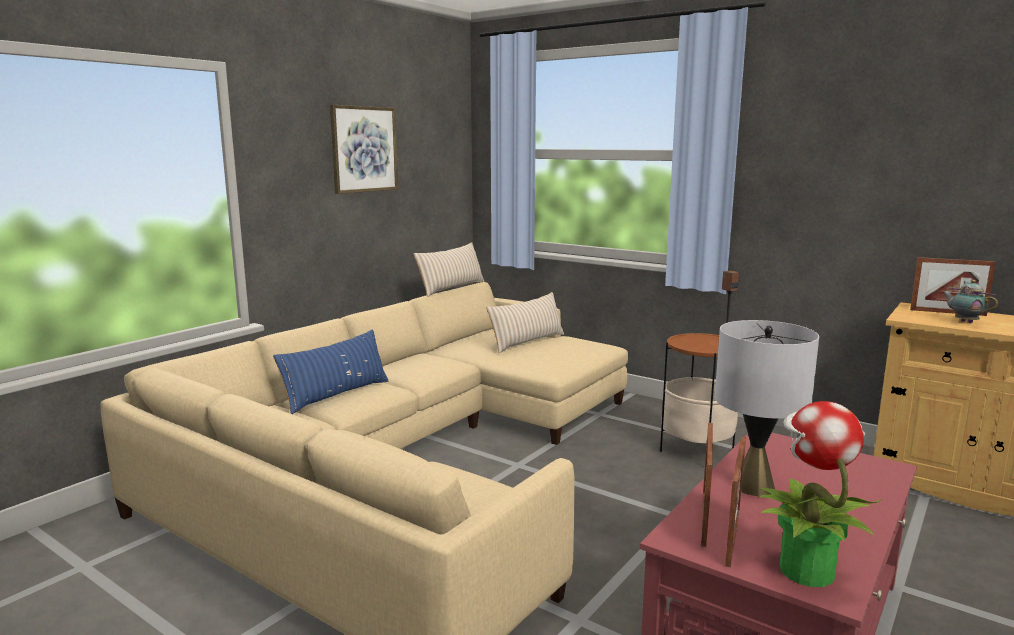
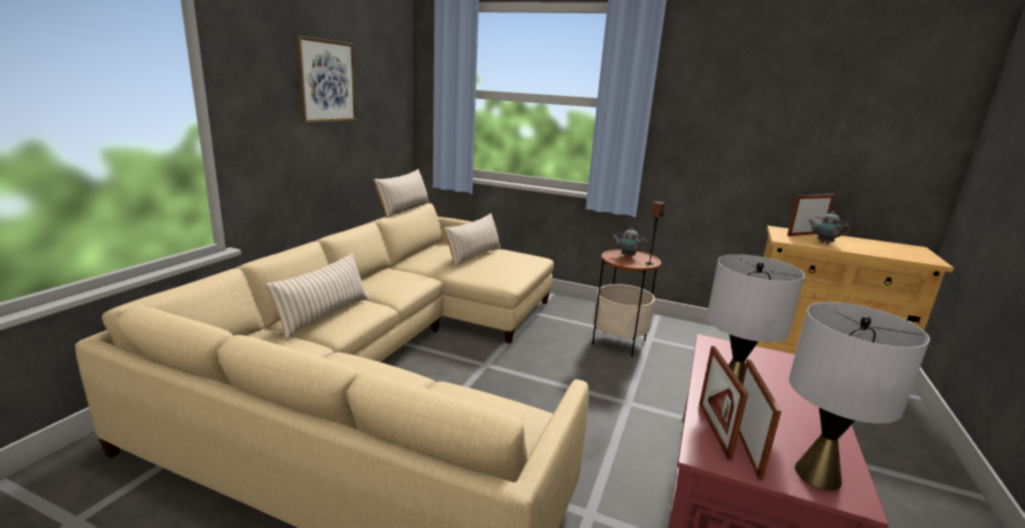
camera: 15 degrees left, 5 degrees up
(336, 395) = (324, 315): blue pillow -> beige pillow
(701, 340) = (626, 256): none -> teapot
(805, 570) = (818, 475): potted plant -> grey table lamp
(947, 312) = (805, 234): picture frame -> picture frame turned 150 degrees clockwise

